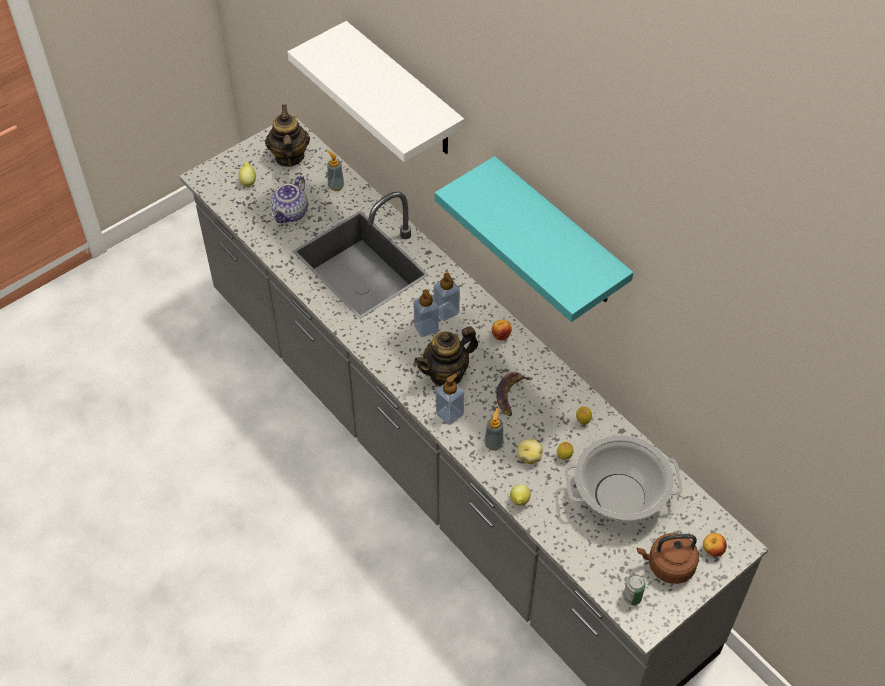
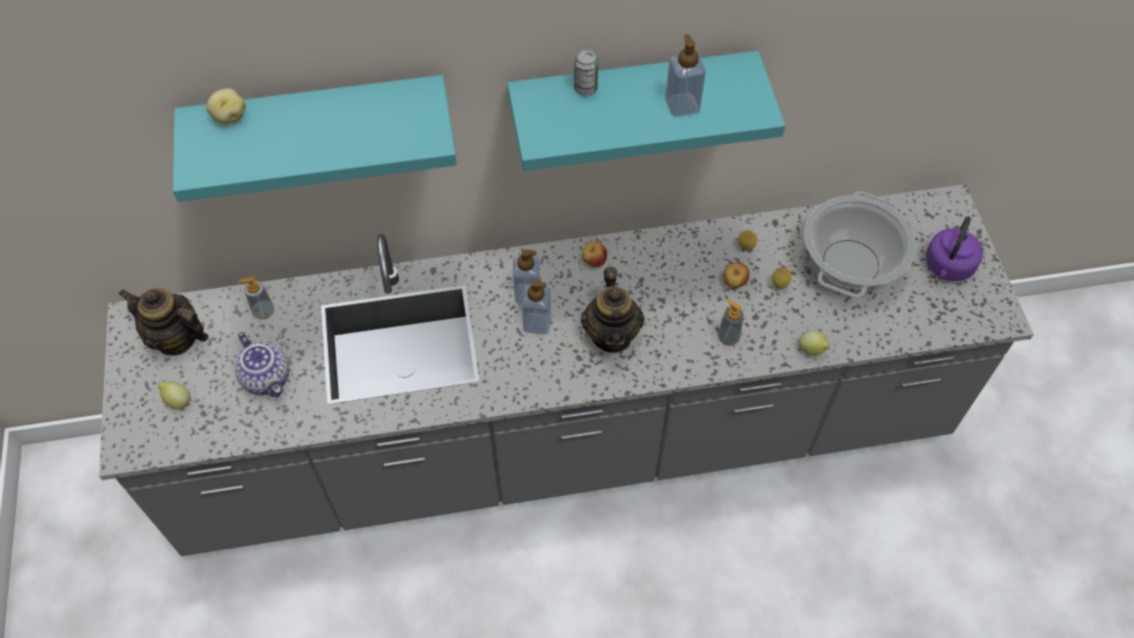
camera: 60 degrees left, 5 degrees up
(404, 92) = (318, 122): white shelf -> turquoise shelf
(449, 414) = (666, 358): soap dispenser -> soap dispenser (682, 105)
(510, 394) = (675, 291): banana -> none
(529, 456) = (762, 314): potato -> potato (229, 116)
(632, 597) = (969, 313): can -> can (585, 88)
(668, 566) = (947, 267): brown kettle -> purple kettle
(712, 550) = (947, 225): apple -> apple (734, 283)

